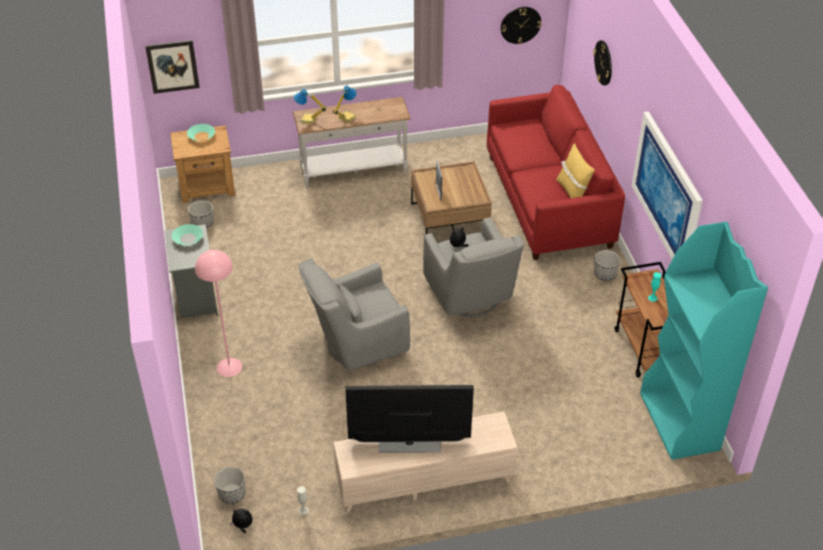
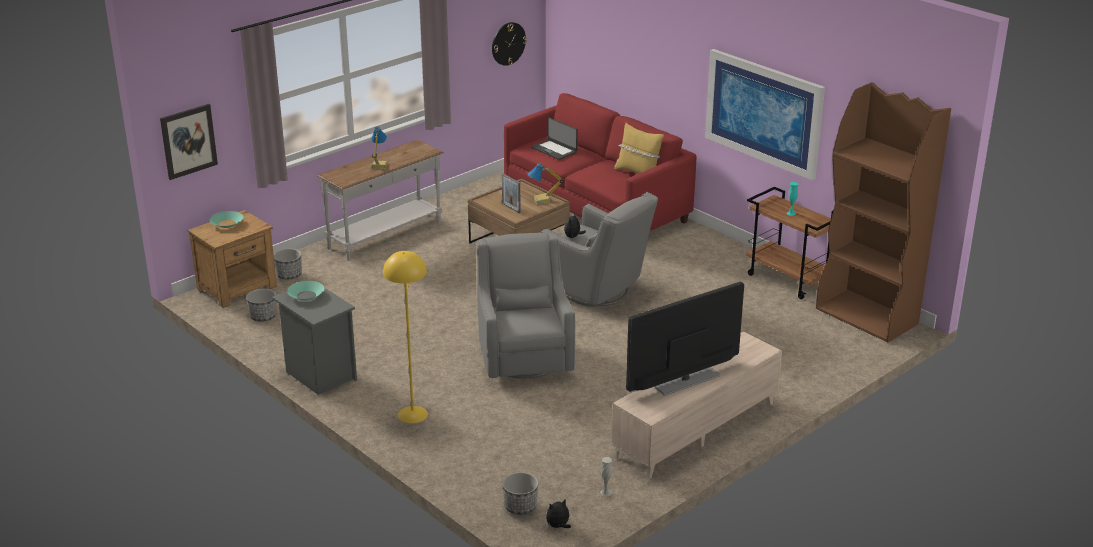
camera: 30 degrees left, 15 degrees down
(229, 367) = (412, 414): pink floor lamp -> yellow floor lamp
(308, 120) = (341, 177): table lamp -> table lamp (542, 200)
(355, 344) = (524, 357): grey armchair -> grey armchair turned 135 degrees clockwise
(523, 139) = (554, 150): none -> laptop
(603, 62) = (623, 41): wall clock -> none
(605, 274) = (700, 241): planter -> planter (289, 275)
(680, 422) = (867, 316): turquoise bookcase -> brown bookcase

